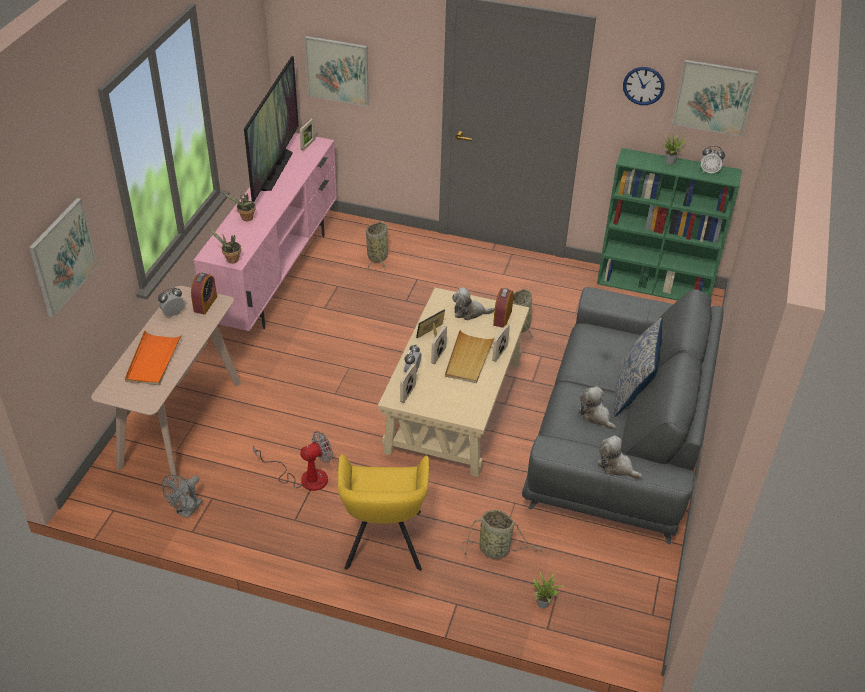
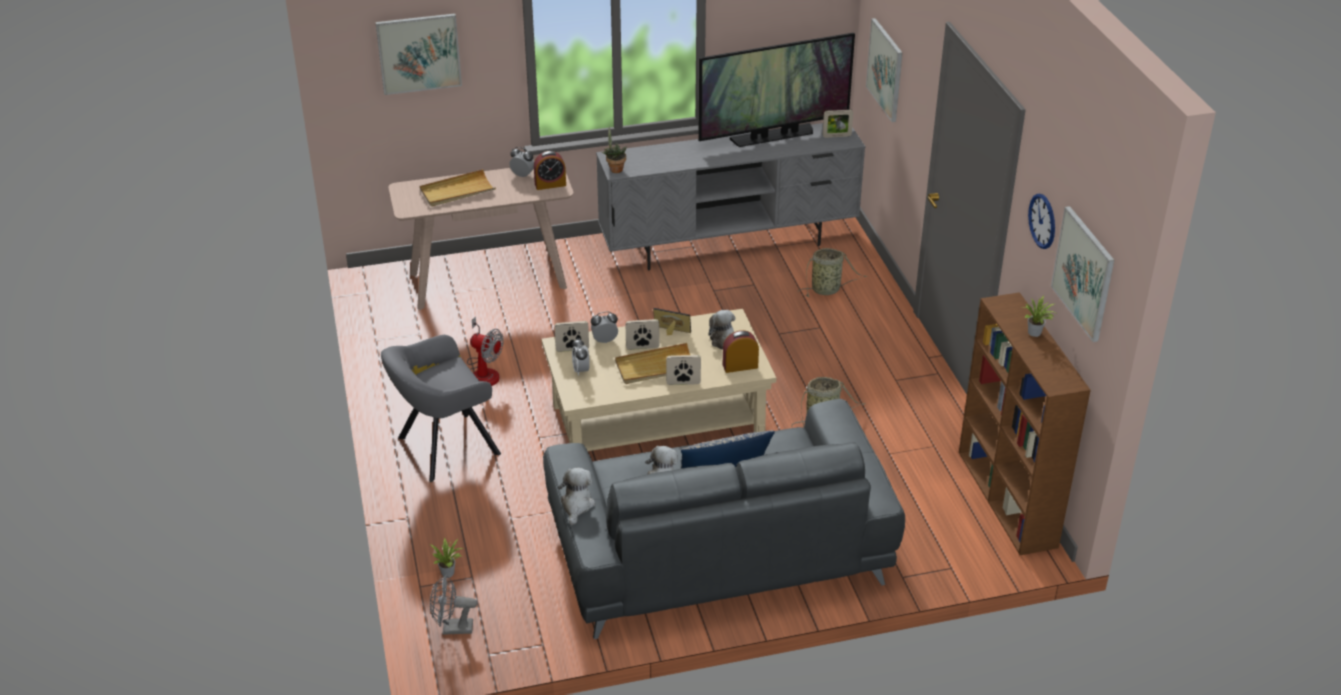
camera: 60 degrees right, 5 degrees down
(153, 360) = (457, 191): orange tray -> beige tray
(187, 511) = (395, 328): grey fan -> grey fan (452, 628)
(245, 219) = (681, 152): potted plant -> none
(277, 275) = (730, 244): pink tv stand -> grey tv stand
(383, 543) = (443, 447): yellow armchair -> grey armchair
(496, 550) = (490, 520): basket -> none
(655, 286) = (1007, 499): green bookcase -> brown bookcase
(709, 171) = (1051, 366): alarm clock -> alarm clock (581, 370)

